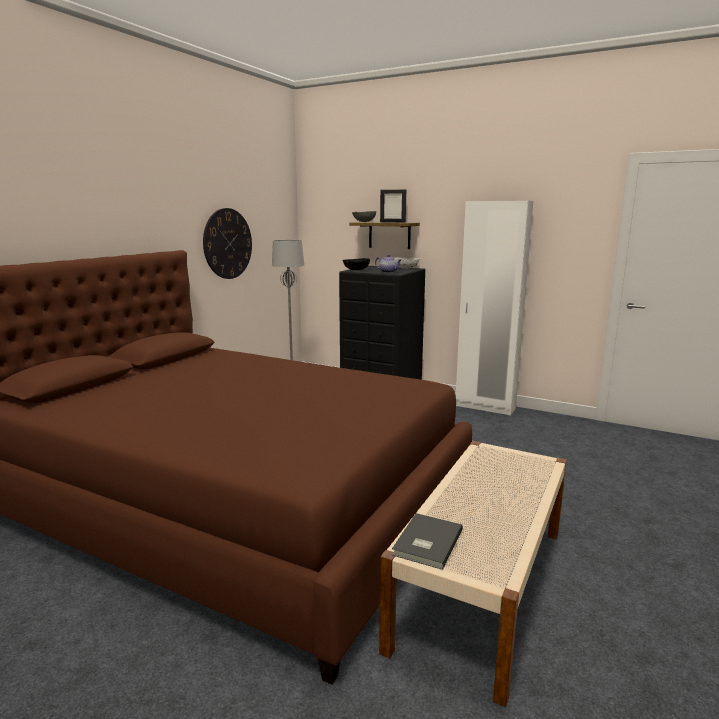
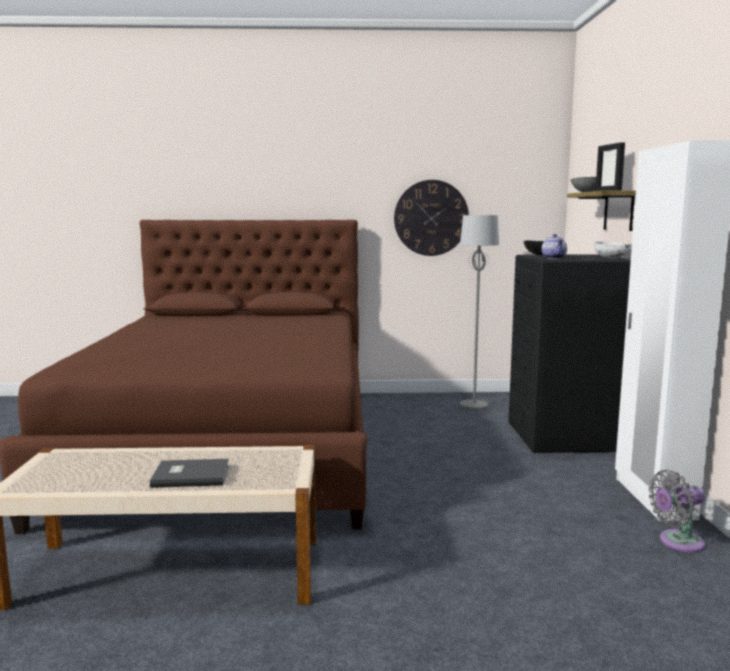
camera: 60 degrees right, 5 degrees down
(426, 542) = (67, 457): grey book -> grey book (190, 475)
(535, 420) = (677, 542): none -> grey fan

